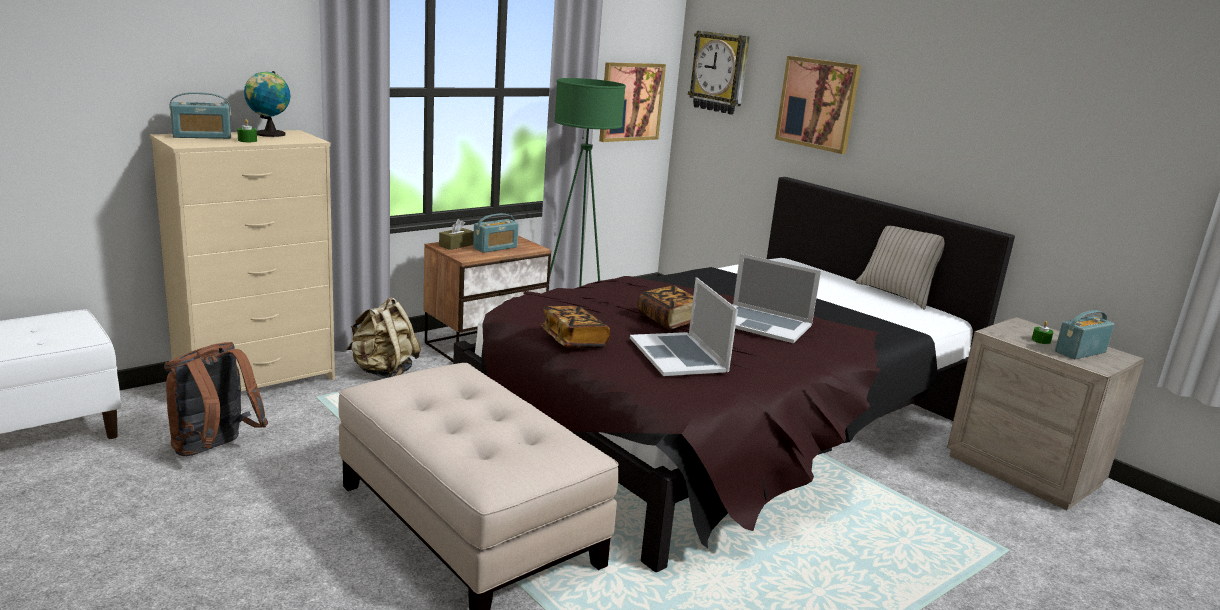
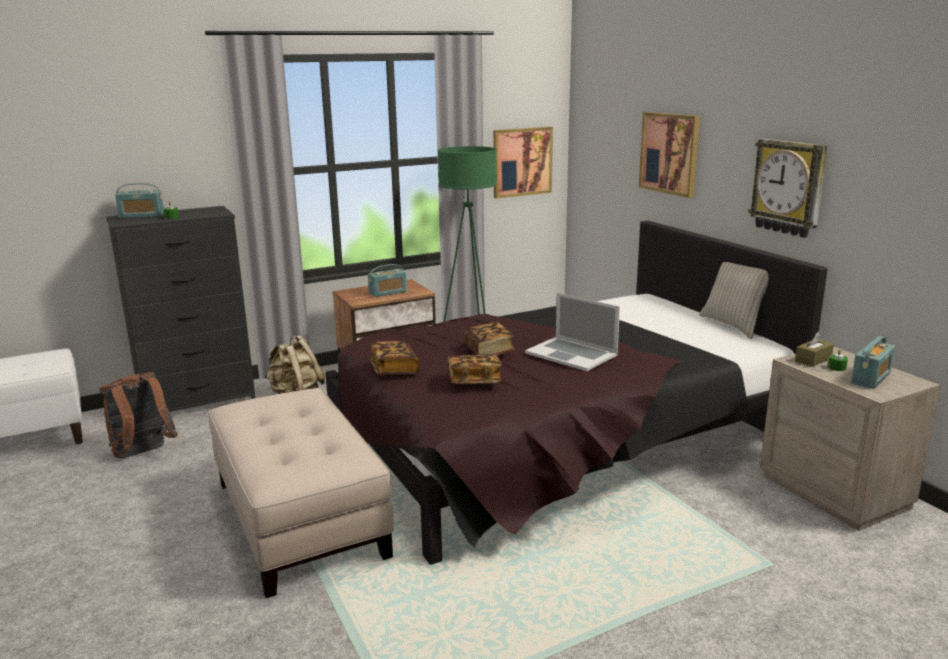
camera: 15 degrees right, 0 degrees up
(257, 380) = (199, 401): beige dresser -> black dresser
(269, 134) = (194, 211): globe -> none
(456, 245) = (357, 291): brown tissue box -> brown tissue box (813, 359)
(678, 354) = (474, 381): laptop -> book
(720, 72) = (597, 130): wall clock -> wall clock (788, 187)
(1079, 352) = (870, 378): radio -> radio turned 150 degrees clockwise

